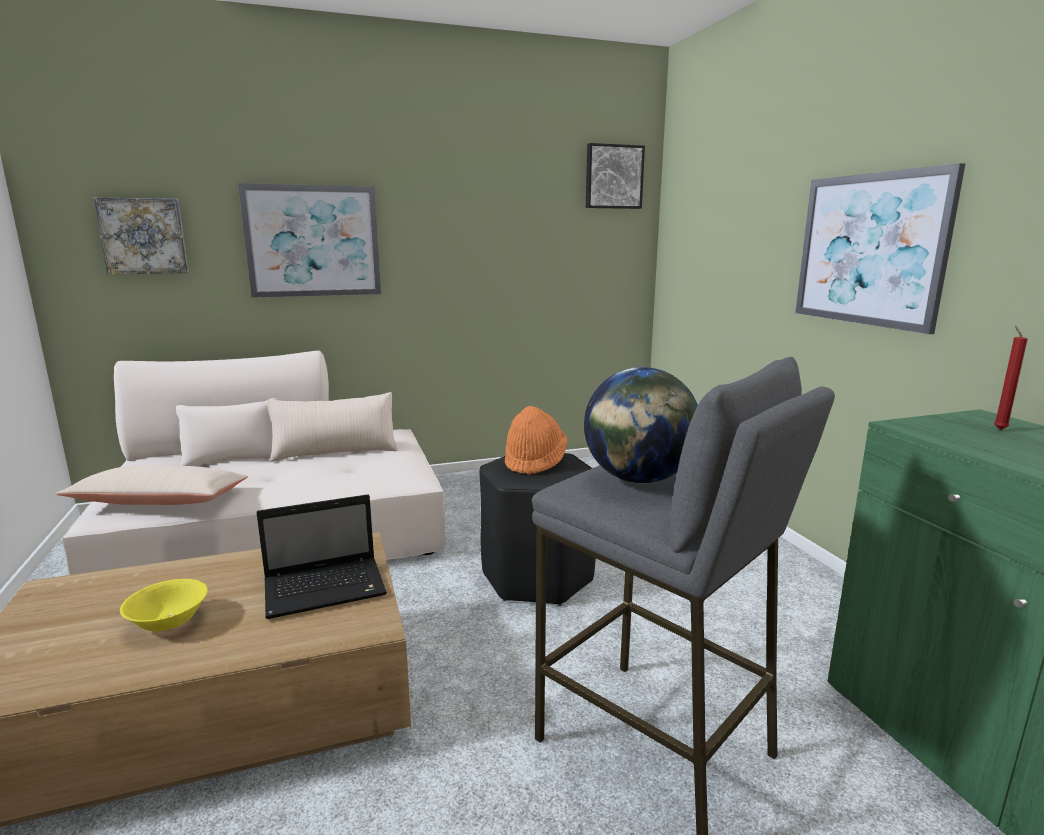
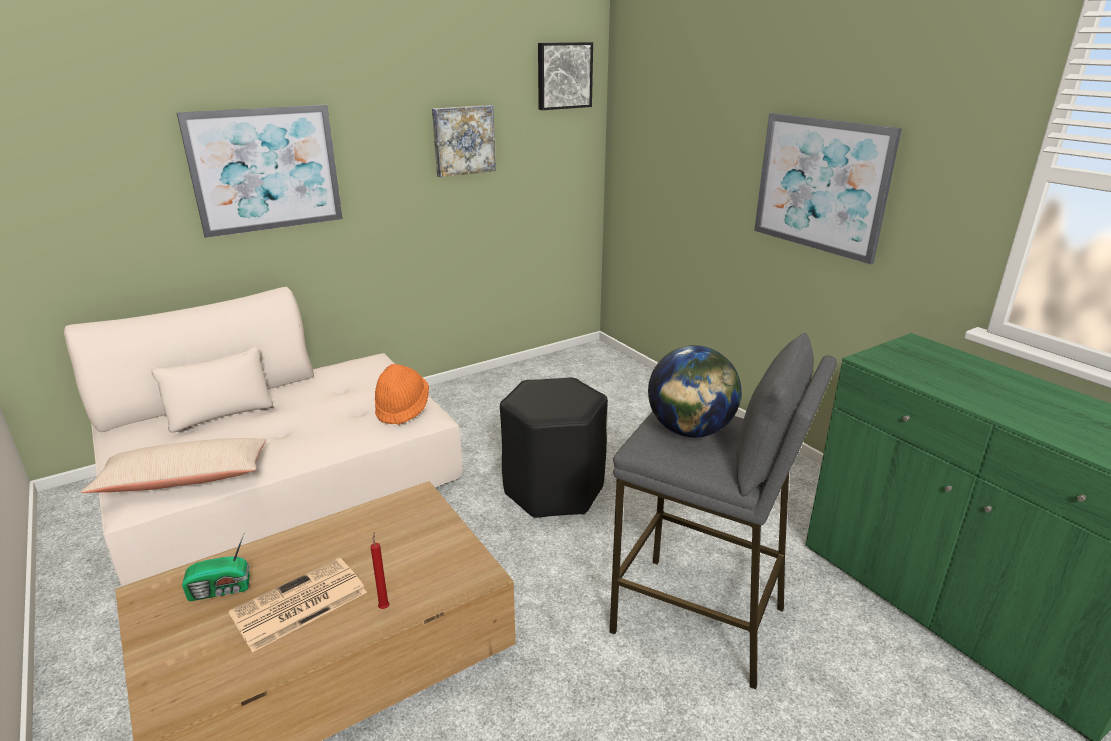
camera: 15 degrees left, 10 degrees up
(112, 597) = (221, 590): none -> radio
(144, 236) = (72, 181): picture -> picture (463, 140)
(168, 623) = (298, 605): yellow bowl -> newspaper
(327, 588) = (419, 546): laptop -> none
(335, 451) = (327, 393): beige pillow -> none
(535, 462) = (548, 392): orange hat -> orange hat (402, 409)
(999, 429) = (929, 357): red candle -> red candle (384, 607)

